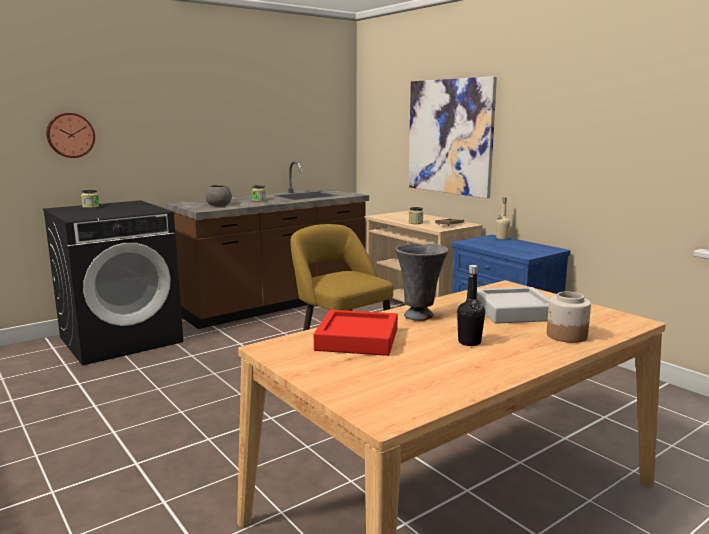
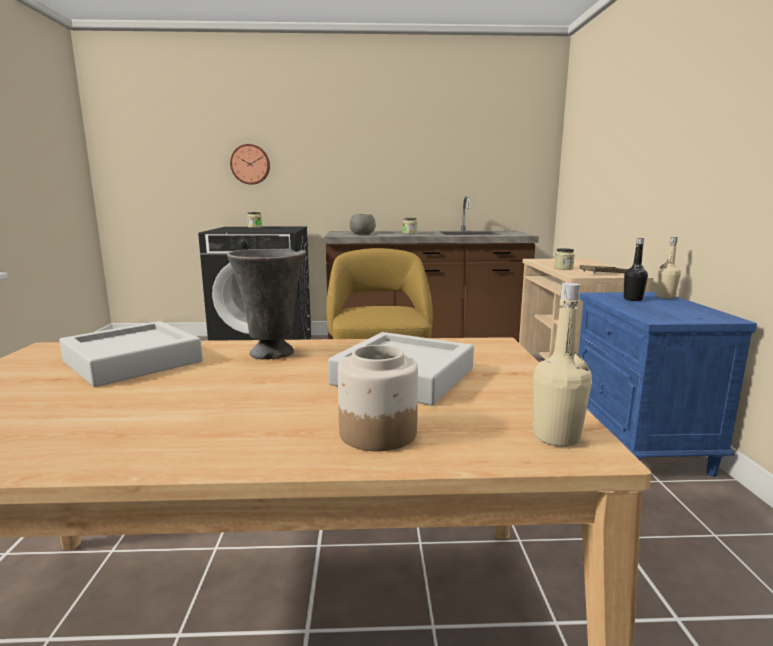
camera: 35 degrees right, 0 degrees up
(357, 339) = (133, 361): red tray -> grey tray
(450, 136) = (635, 159): picture -> none
(469, 342) = (221, 399): black bottle -> black bottle (633, 299)
(621, 320) = (556, 437): none -> beige bottle

